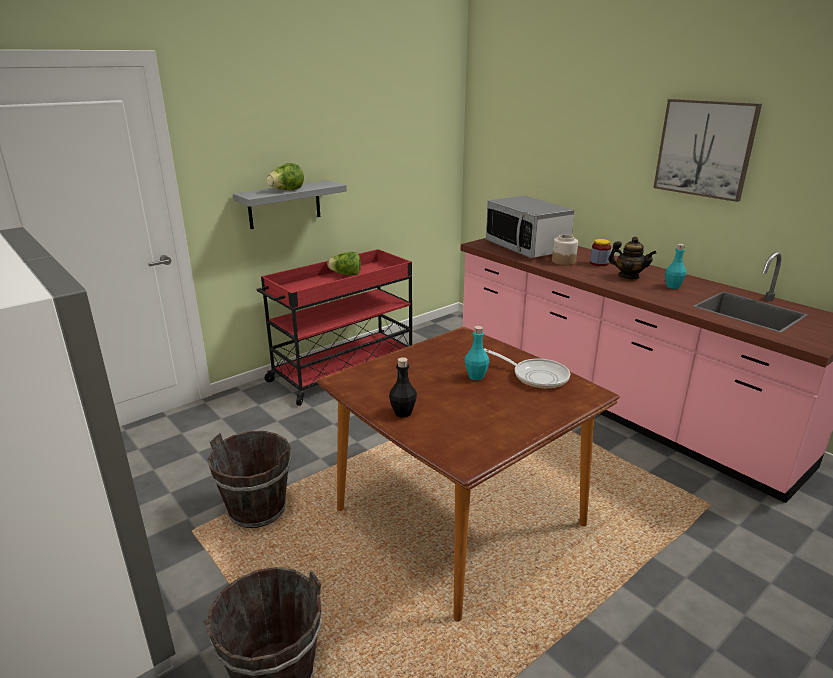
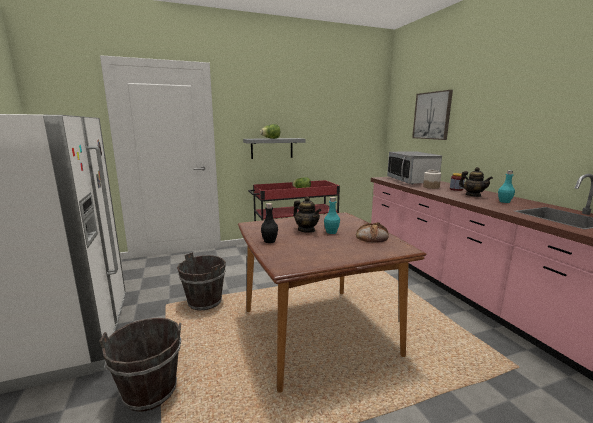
camera: 20 degrees right, 10 degrees down
(438, 379) = (306, 230): none -> teapot
(536, 376) = (372, 237): frying pan -> bread
(705, 148) = (534, 108): picture -> picture (432, 115)

